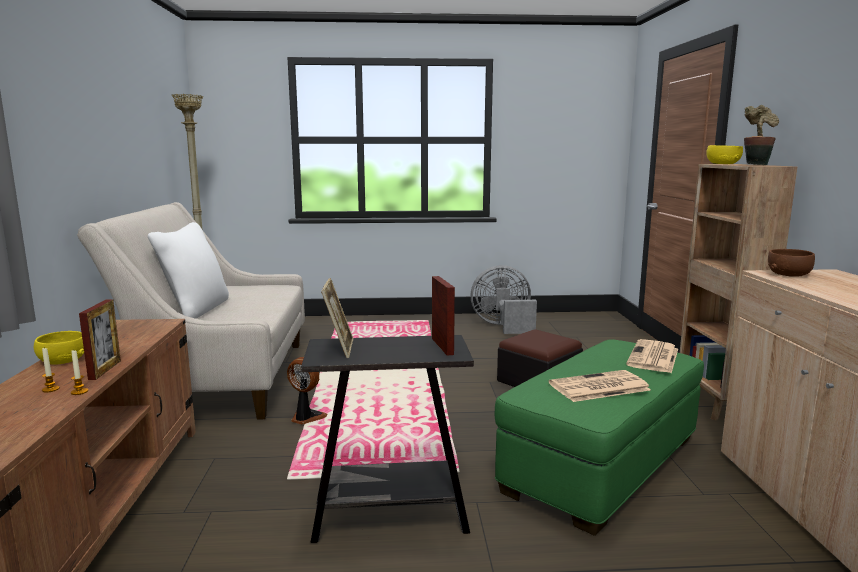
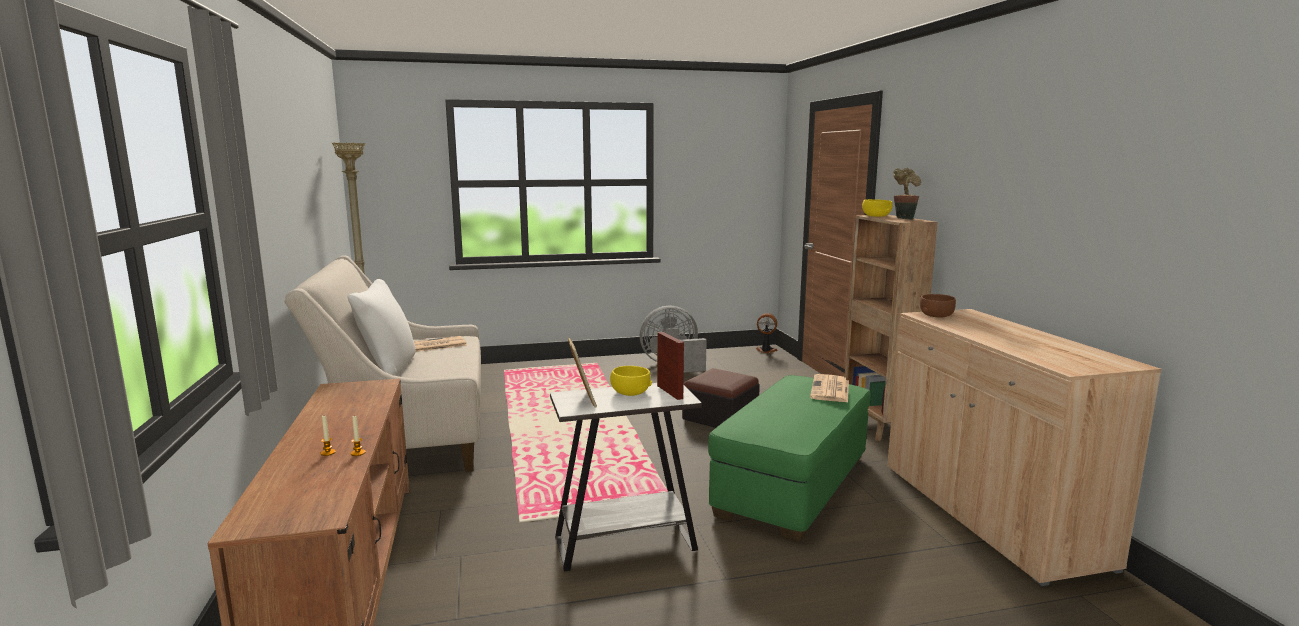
camera: 10 degrees left, 0 degrees up
(62, 360) = (314, 426): yellow bowl -> yellow bowl (630, 392)
(105, 370) = (364, 432): picture frame -> none
(306, 418) = (513, 466): fan -> fan (766, 351)
(390, 516) = (625, 544): black side table -> white side table
(598, 387) = (792, 418): newspaper -> newspaper (434, 345)

